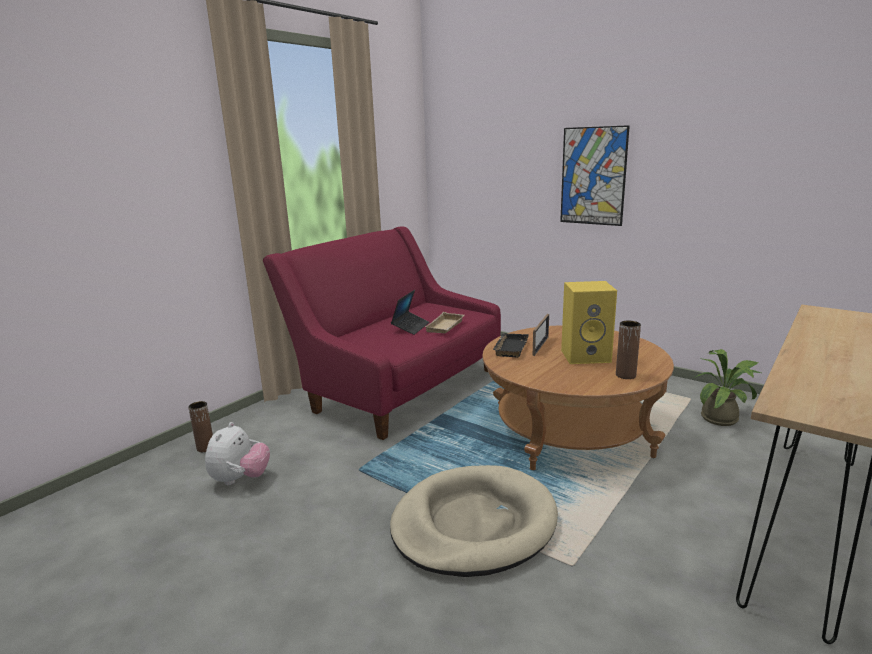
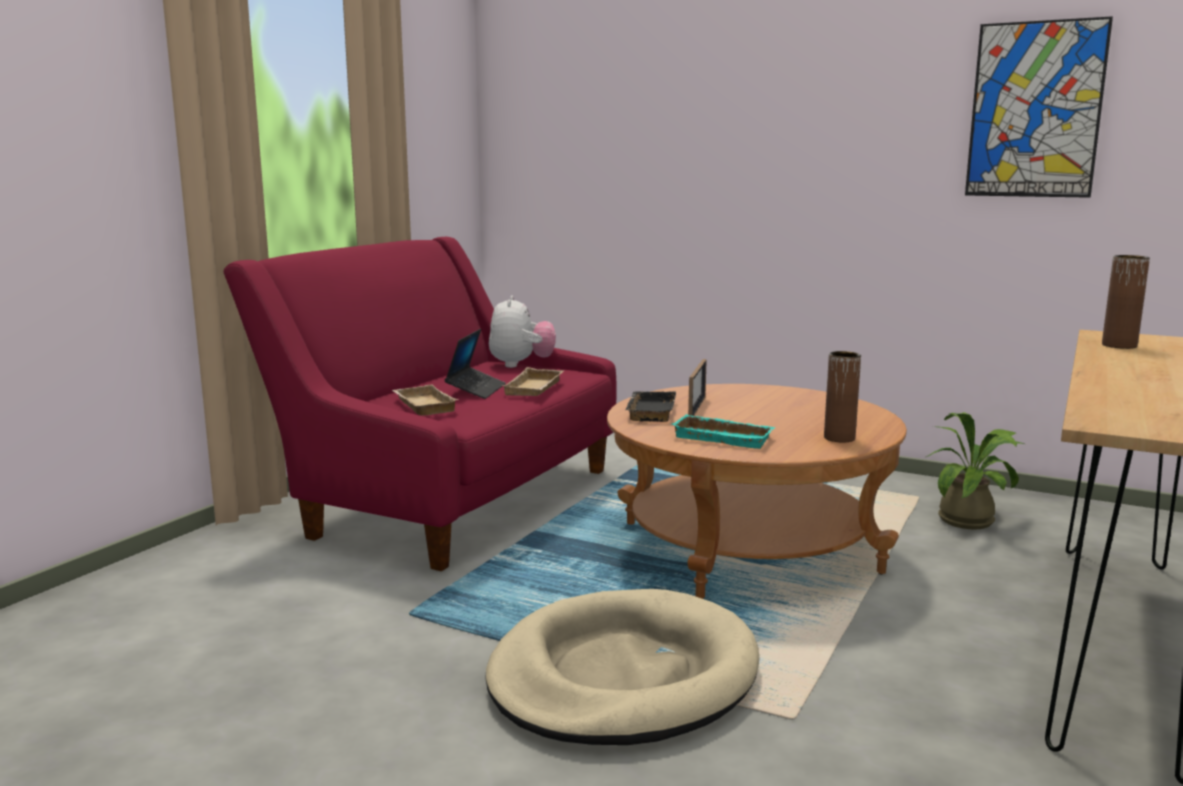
camera: 10 degrees left, 5 degrees down
(205, 448) = (118, 597): brown vase -> brown vase (1119, 345)
(240, 479) = (196, 639): plush toy -> plush toy (521, 365)
(376, 339) = (422, 405): none -> beige tray
(551, 372) = (724, 437): none -> turquoise tray
(586, 356) = (772, 417): yellow speaker -> none
(593, 176) = (754, 159): picture -> picture (1035, 110)

